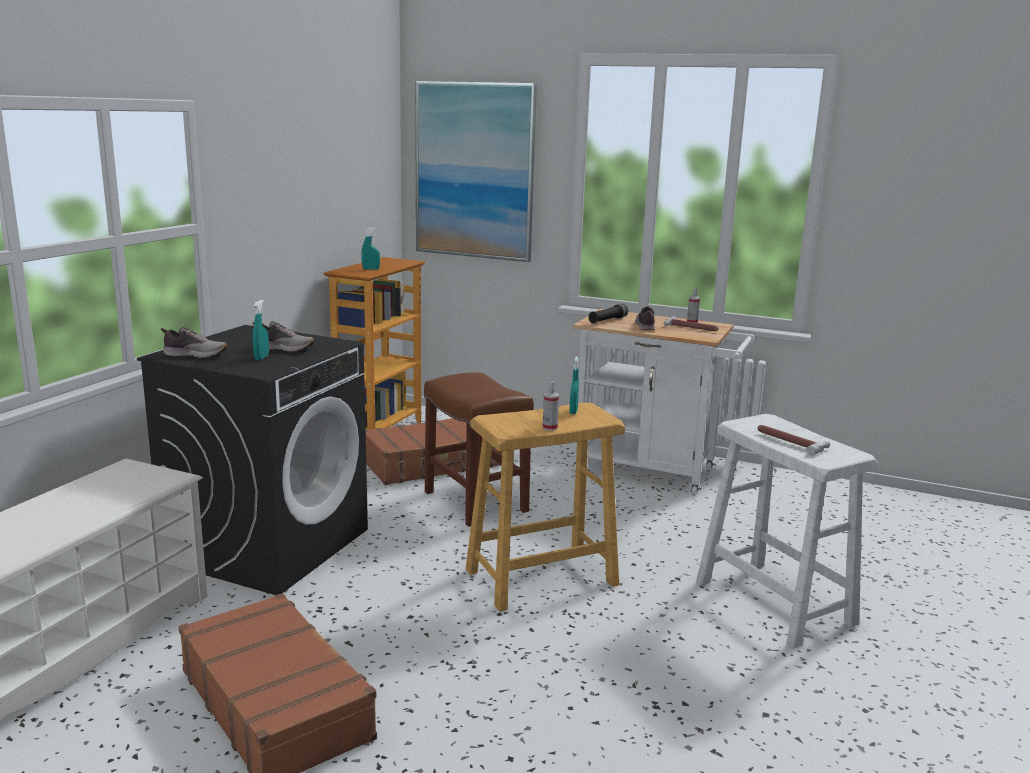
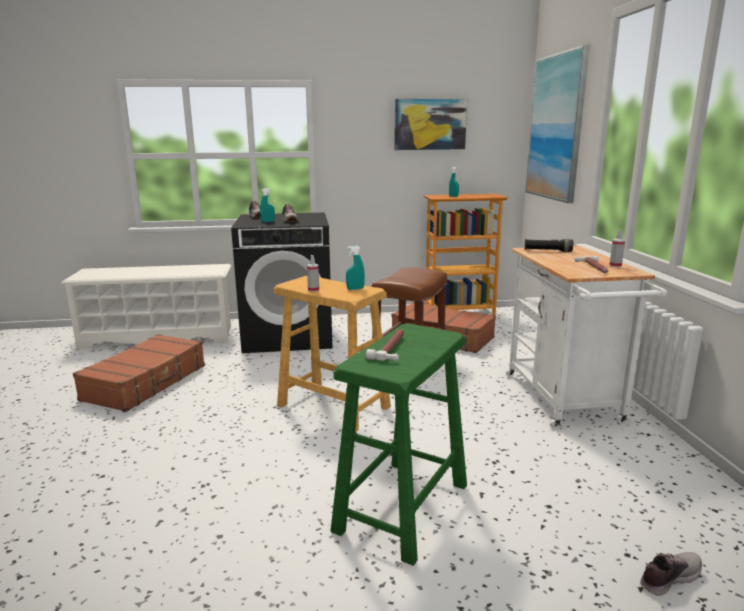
camera: 60 degrees right, 0 degrees up
(322, 167) = (430, 124): none -> picture
(645, 326) = (561, 258): shoe -> shoe (668, 578)
(774, 603) = (402, 508): white stool -> green stool

